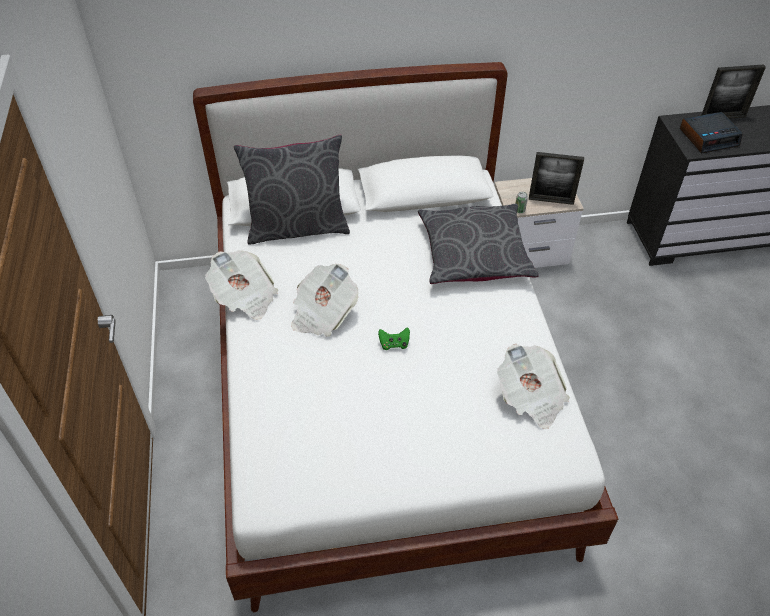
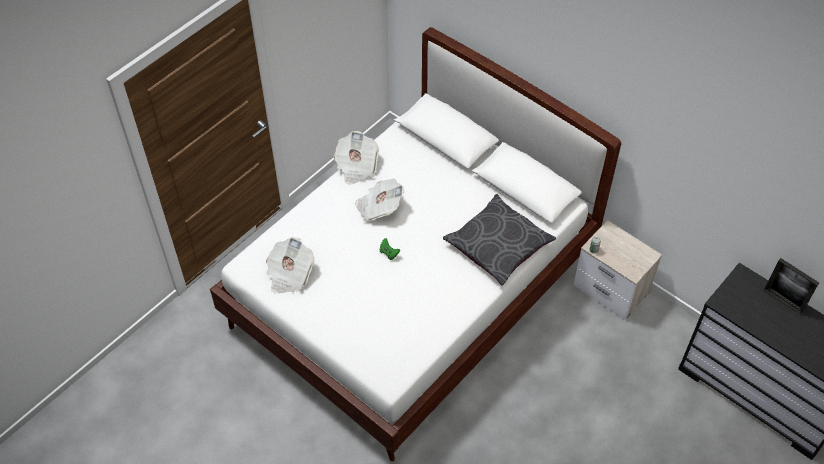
camera: 50 degrees right, 5 degrees up
(297, 227) = (430, 150): grey pillow -> none
(531, 397) = (413, 338): newspaper -> newspaper (289, 274)
(551, 200) = (623, 261): picture frame -> none
(709, 137) = (746, 304): alarm clock -> none

